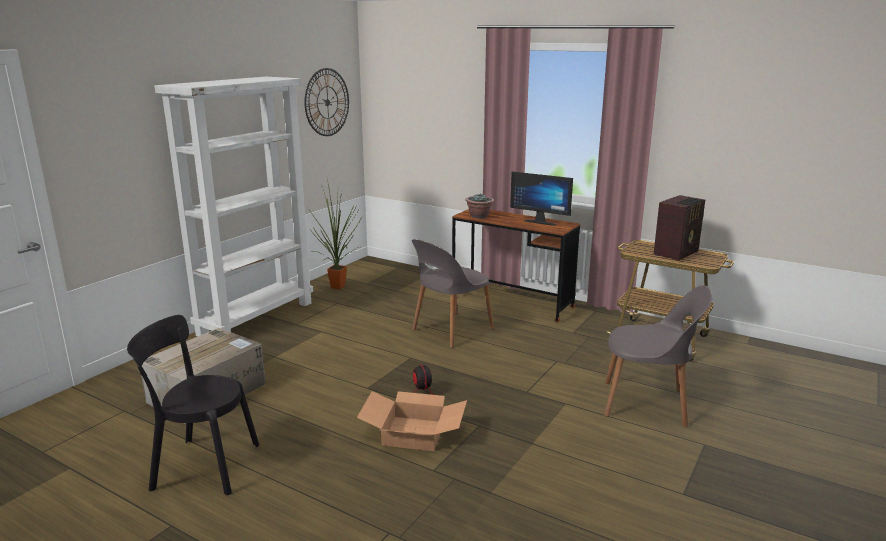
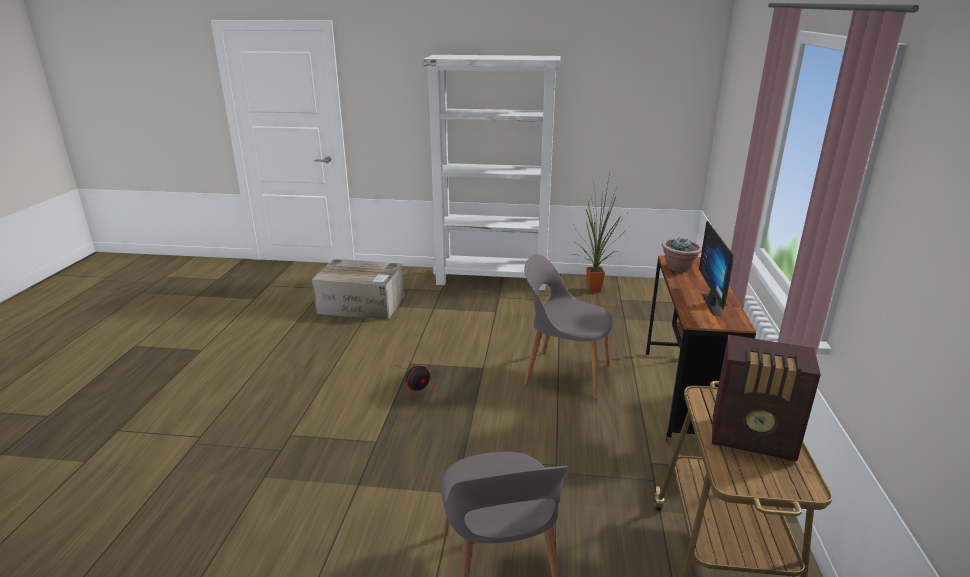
camera: 65 degrees right, 5 degrees up
(201, 466) = (268, 336): black chair -> none
(327, 102) = (654, 92): wall clock -> none
(414, 433) = (346, 408): cardboard box -> none

